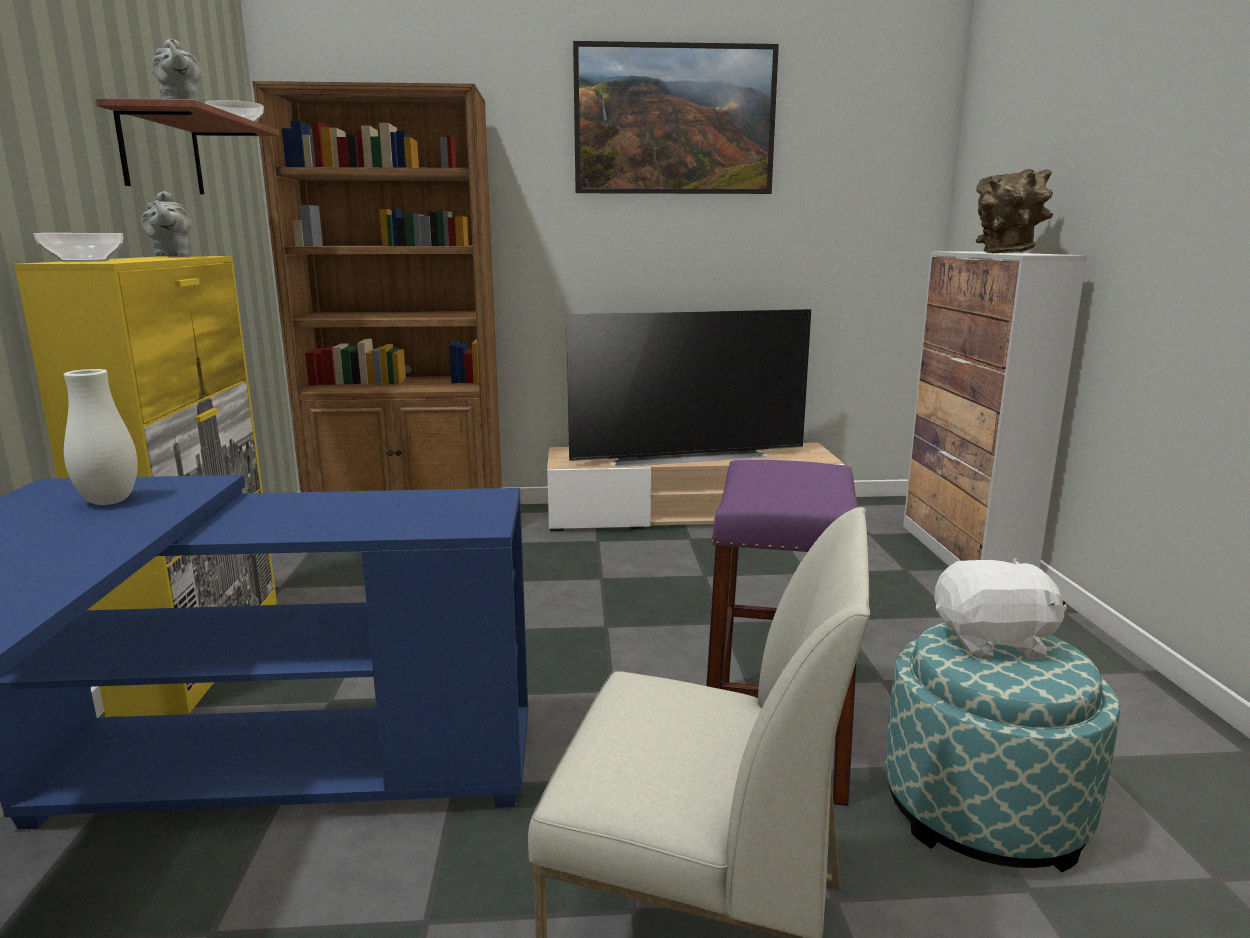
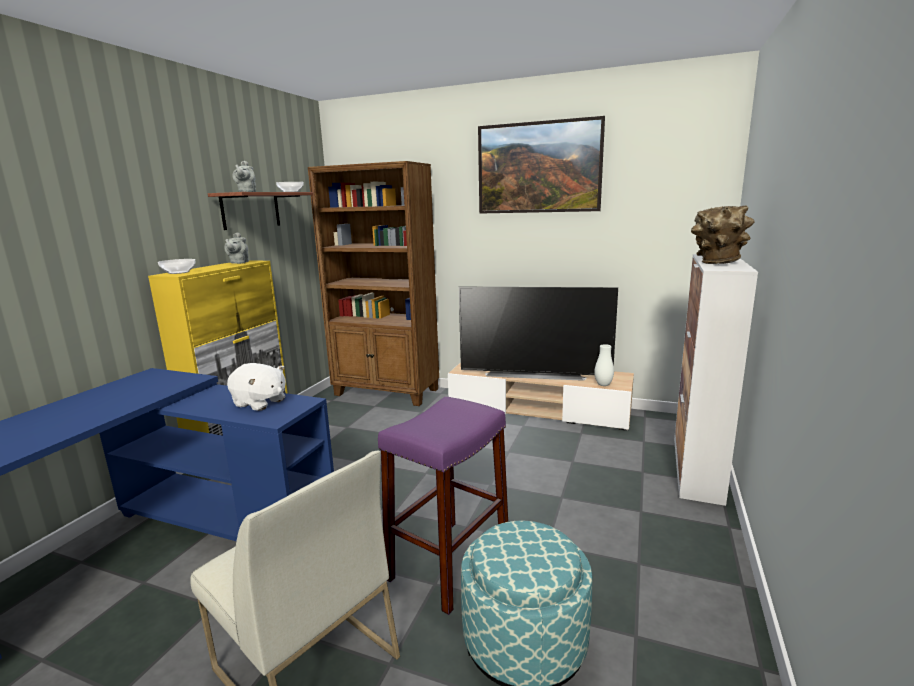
camera: 25 degrees right, 0 degrees up
(109, 501) = (154, 384): white vase -> white vase (603, 385)
(993, 642) = (525, 541): white plush toy -> white plush toy (260, 403)

